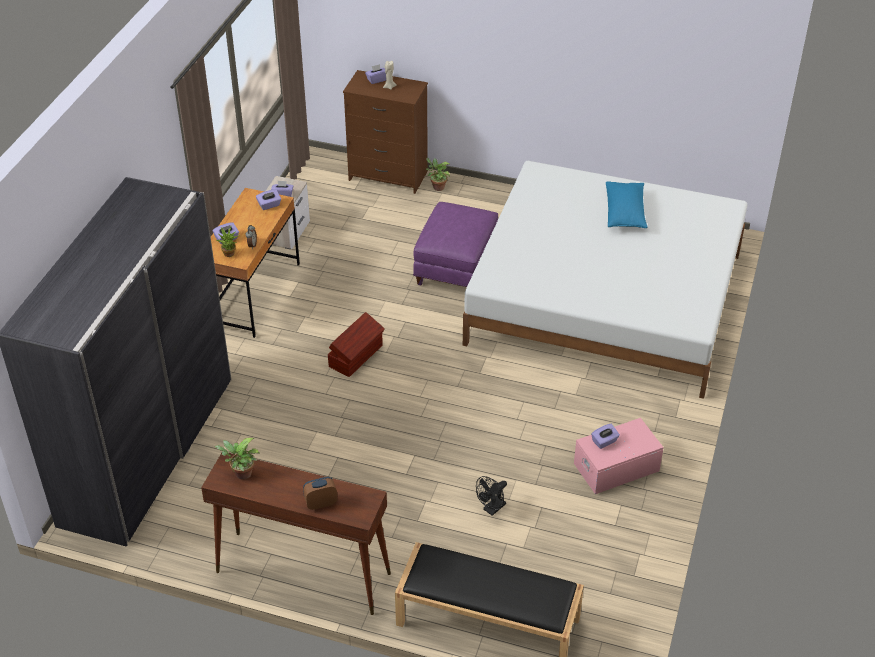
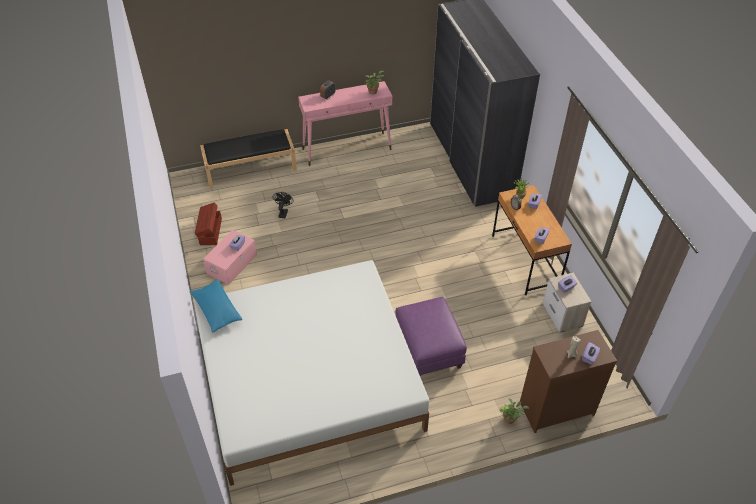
camera: 145 degrees right, 5 degrees up
(302, 572) = (347, 149): brown console table -> pink console table
(357, 356) = (426, 254): brown storage box -> brown storage box (210, 232)
(625, 213) = (313, 383): blue pillow -> blue pillow (216, 310)

